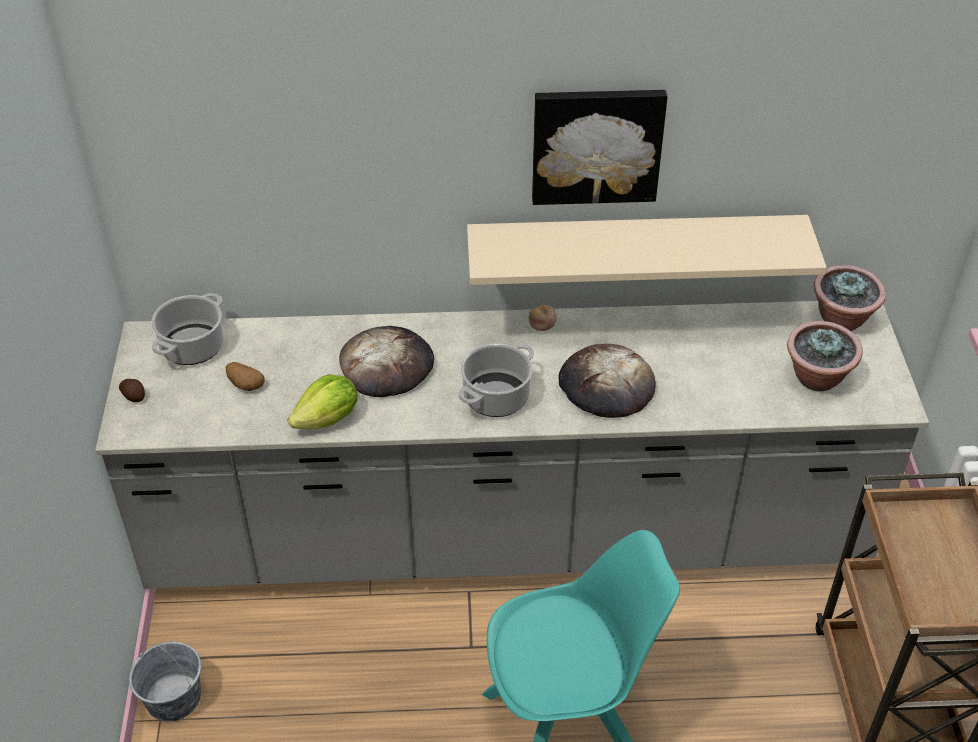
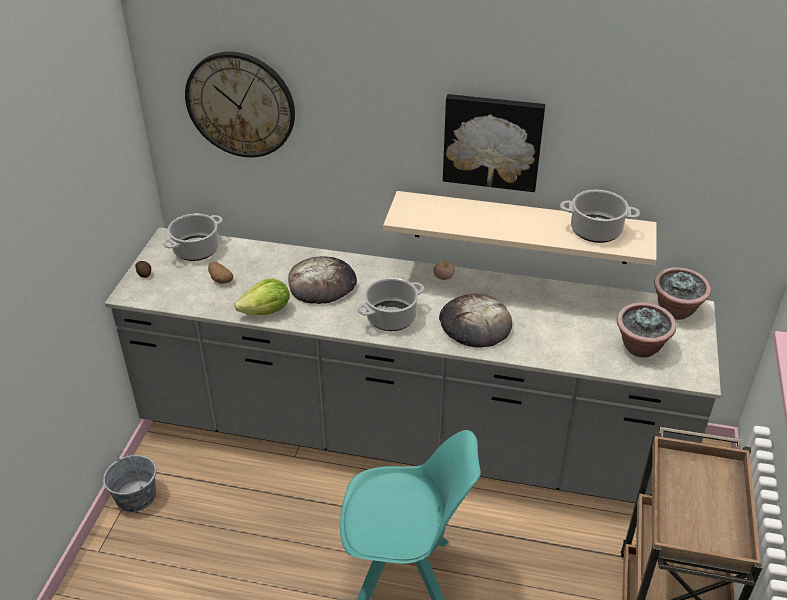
camera: 15 degrees right, 5 degrees down
(240, 142) = (240, 104): none -> wall clock
(741, 239) = (596, 230): none -> cooking pot

